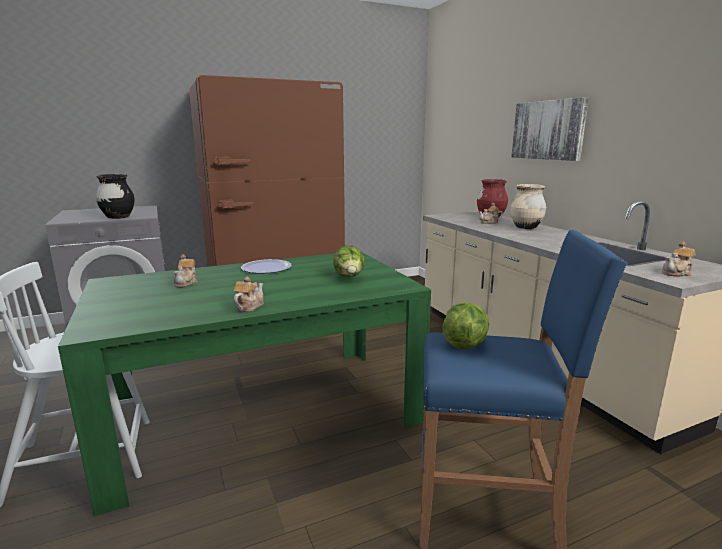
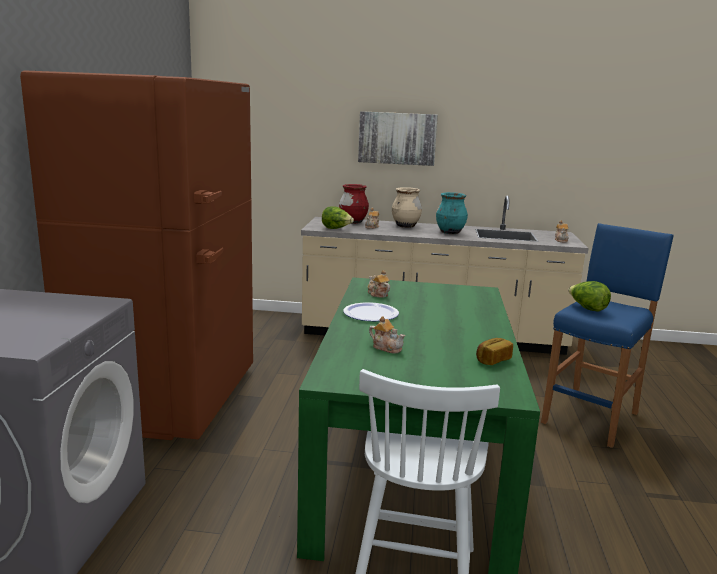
camera: 60 degrees left, 0 degrees up
(118, 217) = (79, 315): black vase -> none
(183, 315) = (492, 360): none -> bread
(249, 306) = (490, 337): teapot -> teapot (377, 294)
(349, 278) = (442, 298): lettuce -> lettuce (336, 229)
(548, 238) = (450, 232): none -> turquoise vase

